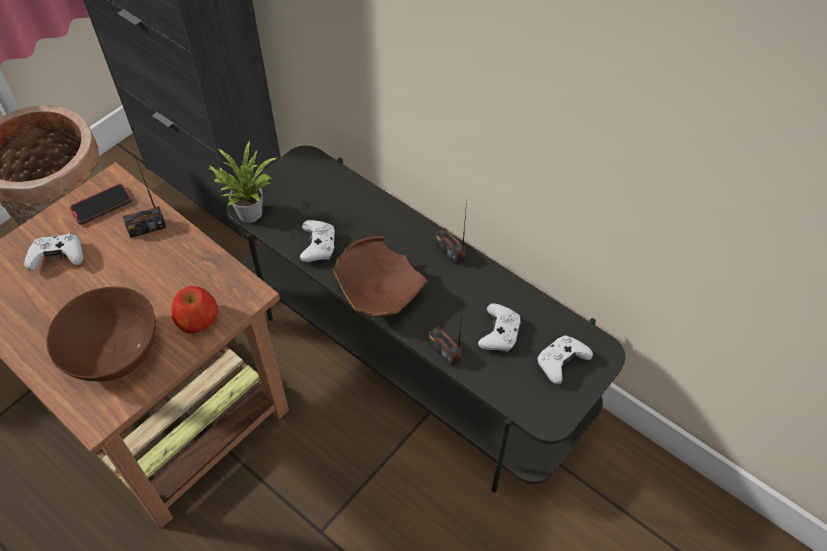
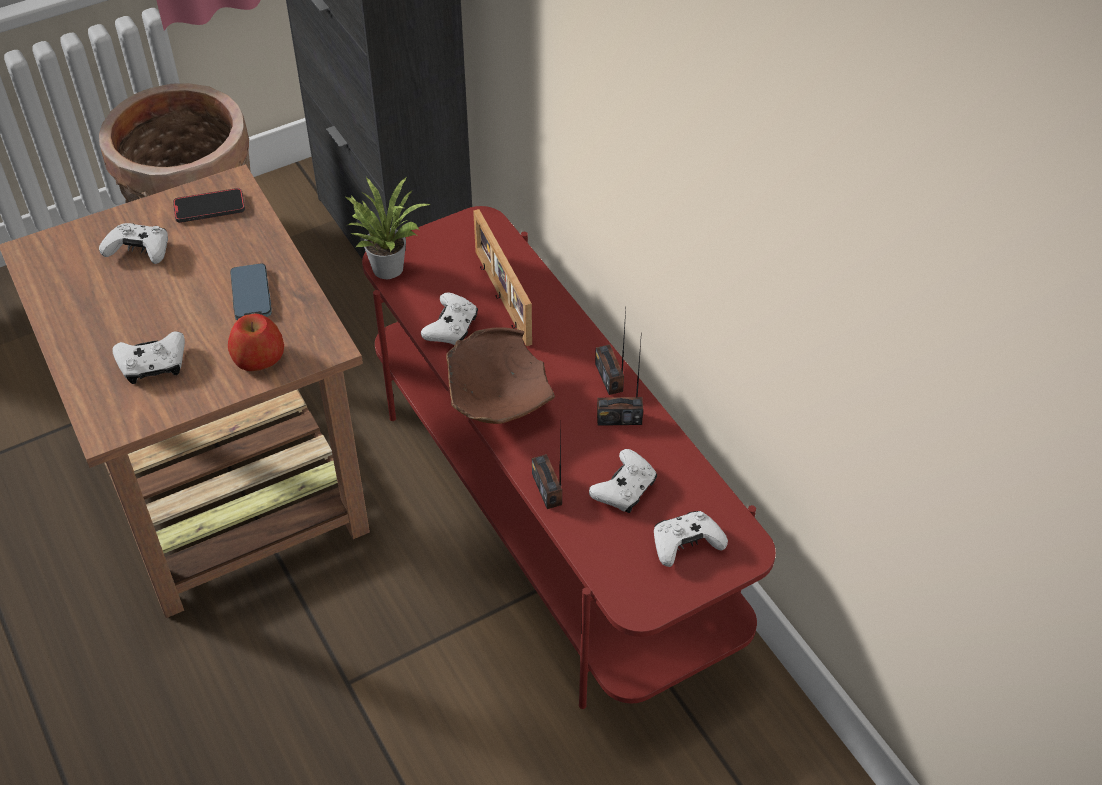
camera: 20 degrees right, 5 degrees down
(112, 351) = (153, 365): brown bowl -> white game controller
(147, 228) = (248, 245): radio -> radio (619, 419)
(168, 268) = (251, 295): none -> phone
(344, 212) = (500, 297): none -> picture frame
(414, 357) = (552, 517): grey tv stand -> red tv stand

